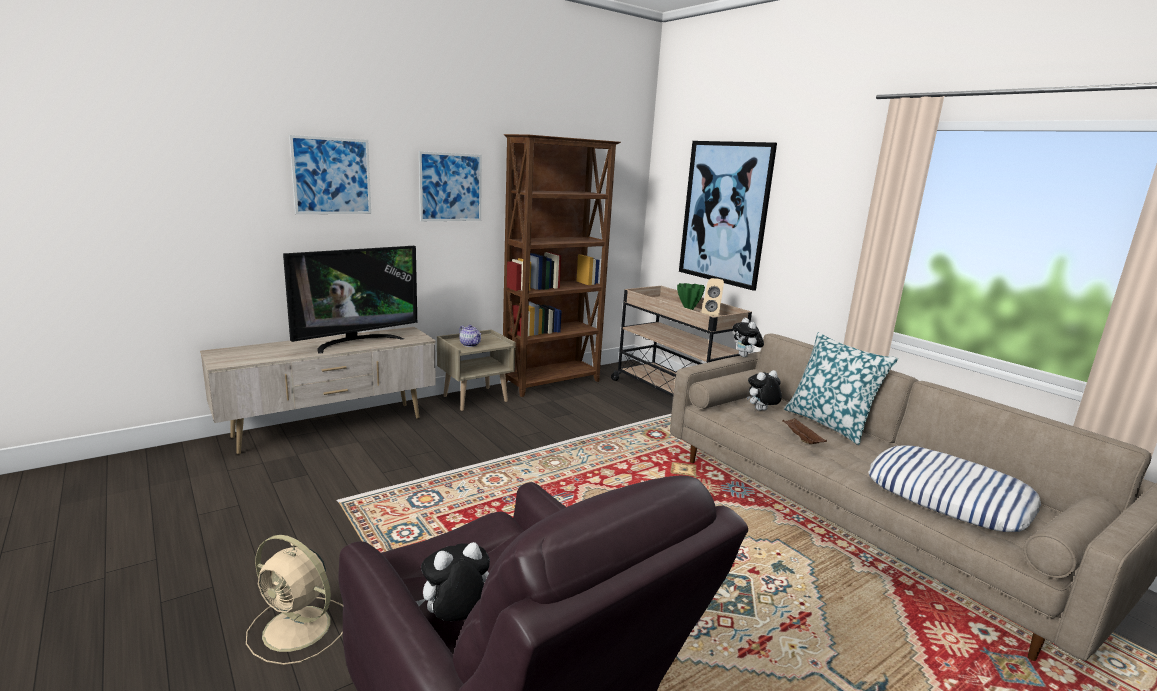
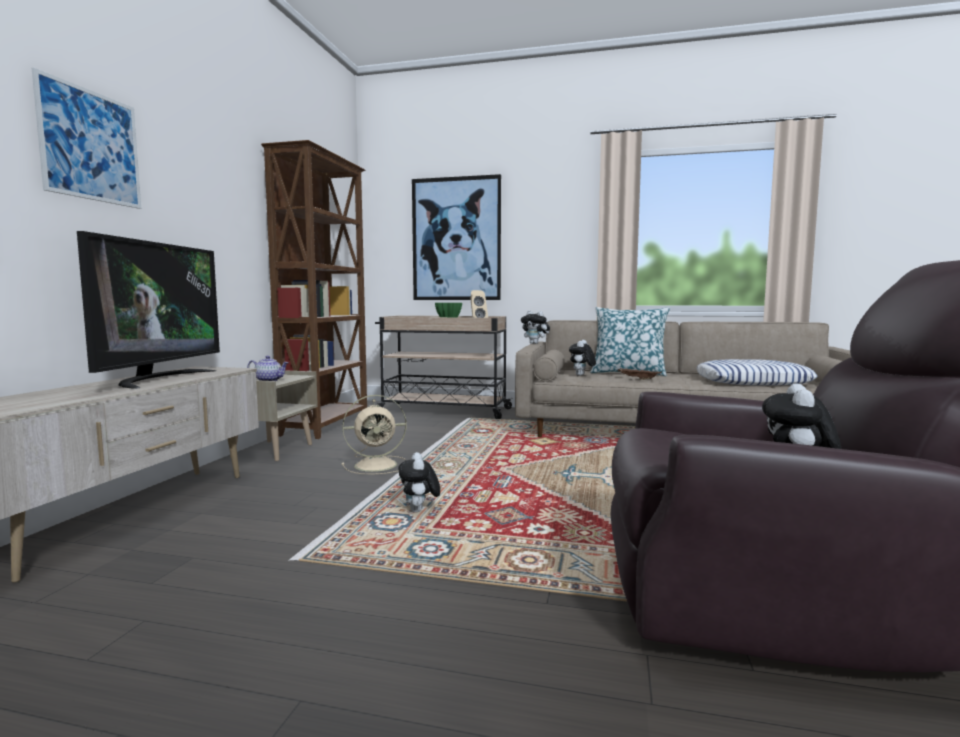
camera: 40 degrees left, 10 degrees down
(299, 629) = (505, 662): beige fan -> beige fan (378, 465)
(450, 187) = (218, 192): picture -> none
(456, 498) = (419, 511): none -> plush toy

